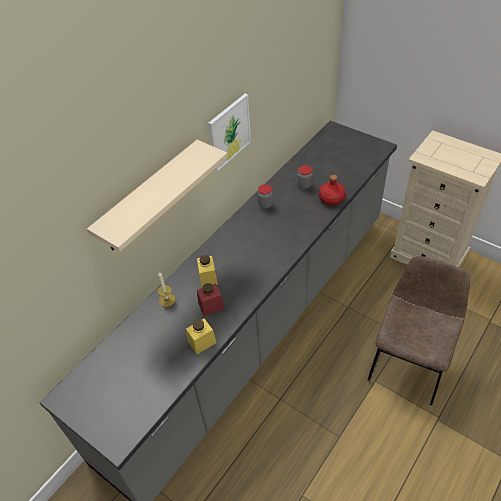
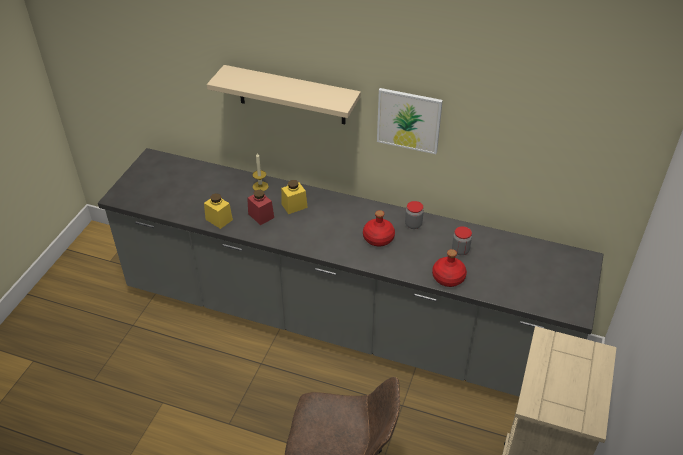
camera: 70 degrees right, 5 degrees down
(273, 228) = (378, 238): none -> red bottle

